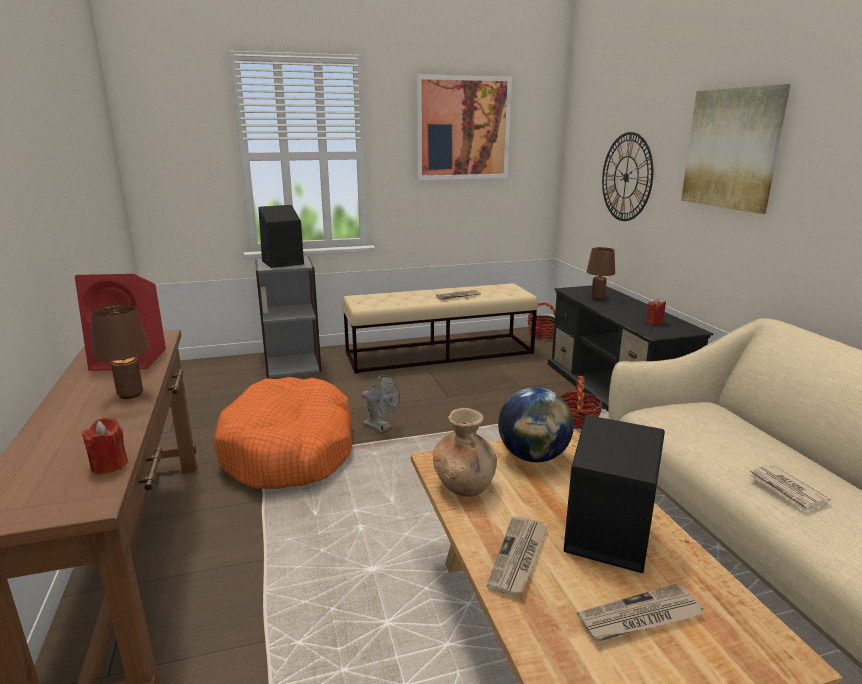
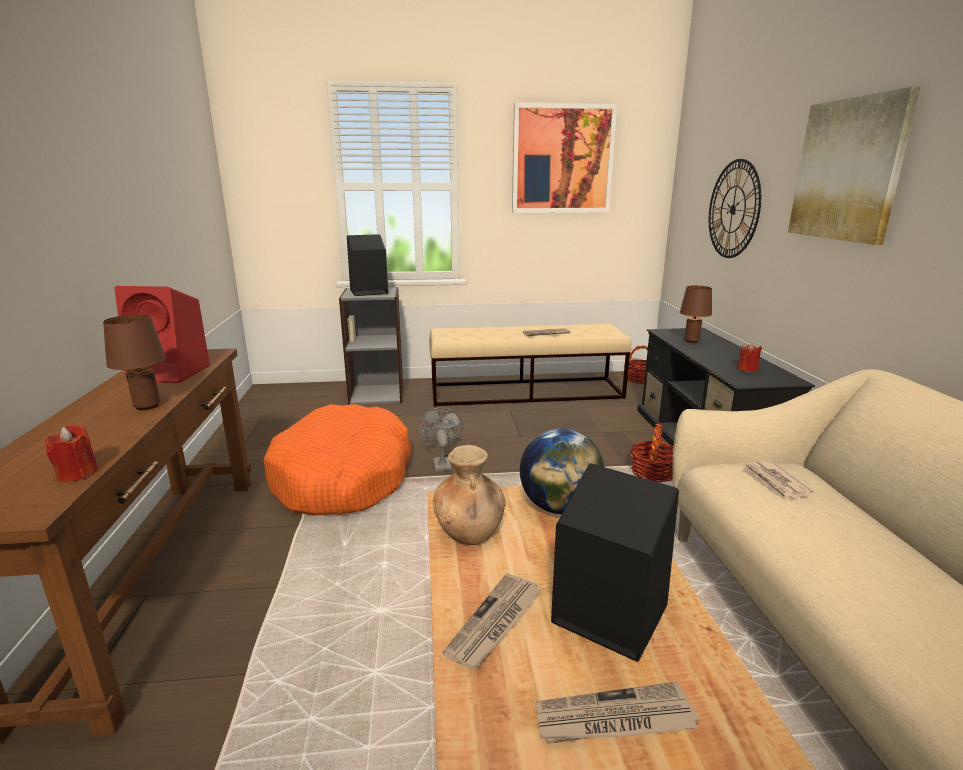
camera: 10 degrees right, 0 degrees up
(380, 428) = (440, 463): grey fan -> grey fan turned 150 degrees counterclockwise
(786, 490) = (861, 579): newspaper -> newspaper (775, 482)

